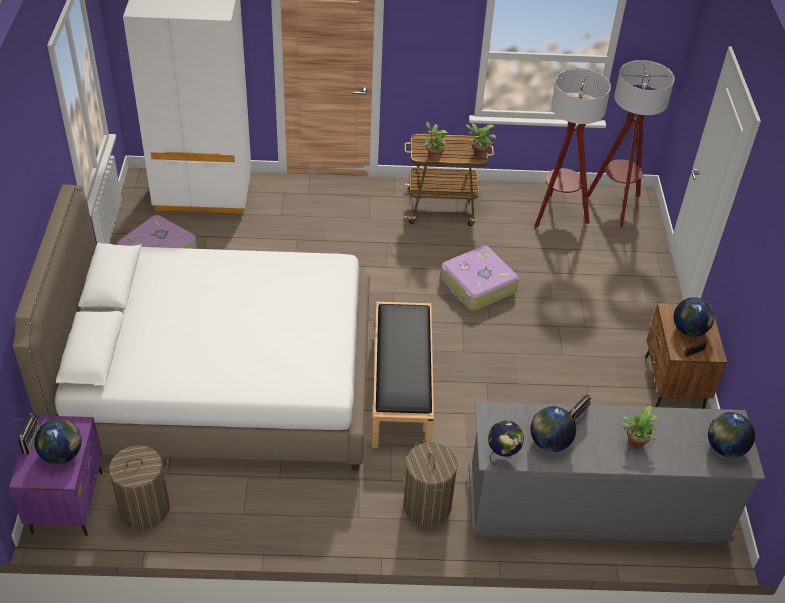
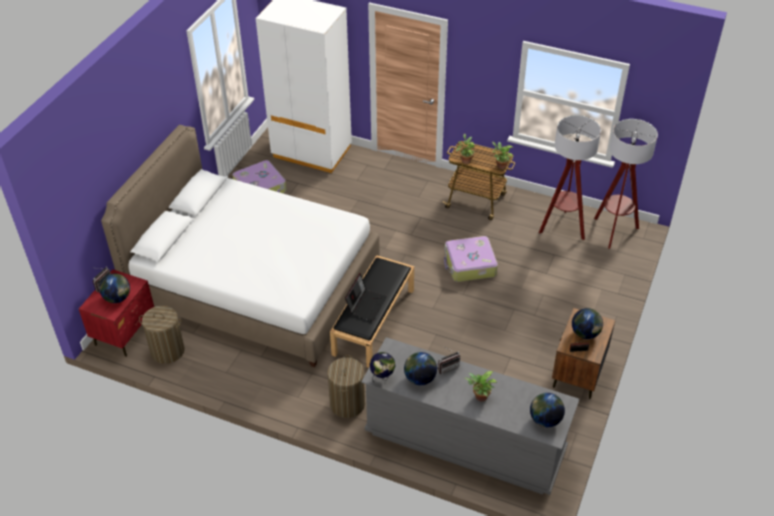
camera: 25 degrees right, 0 degrees up
(68, 502) = (125, 333): purple nightstand -> red nightstand
(402, 368) = (366, 304): none -> laptop

